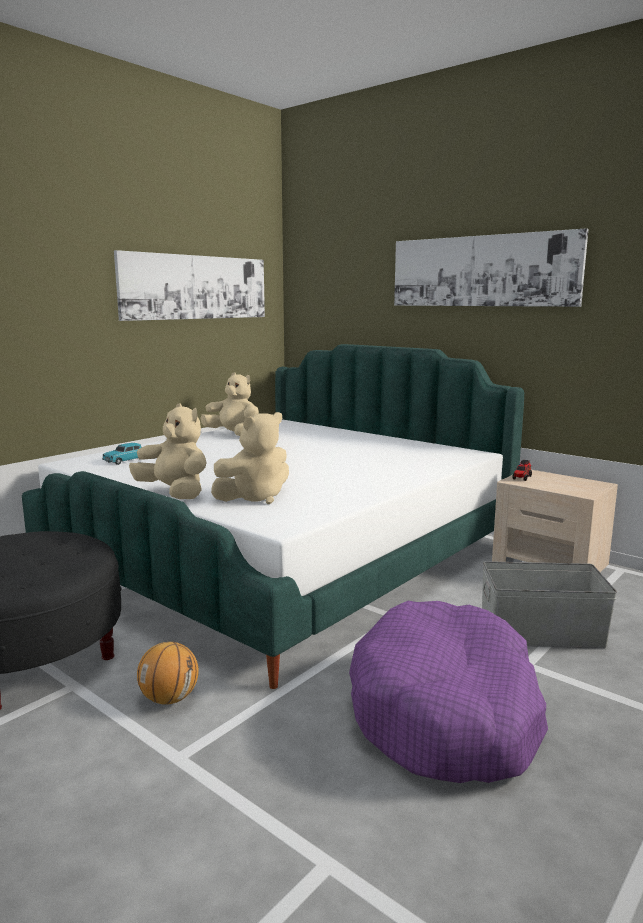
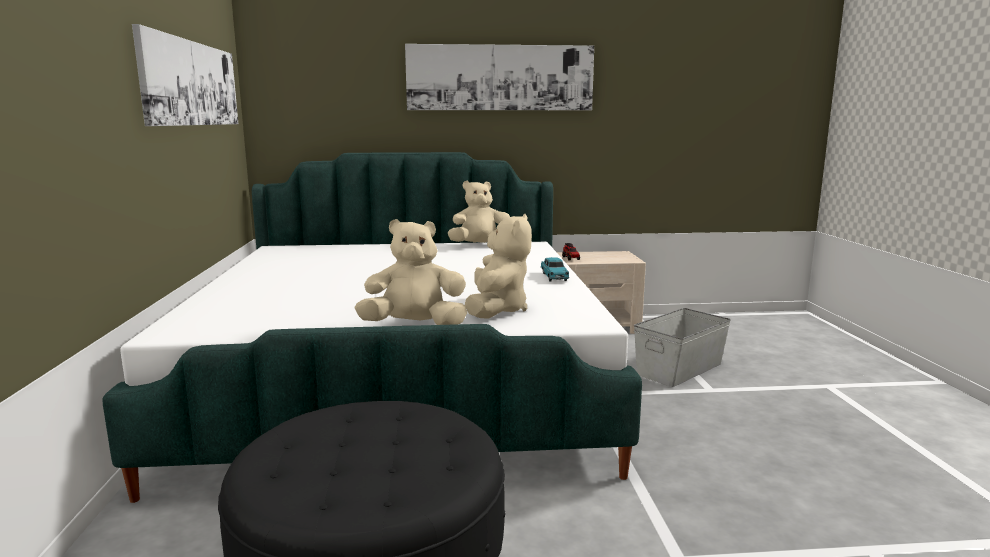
camera: 45 degrees left, 0 degrees up
(126, 460) = (240, 313): turquoise toy car -> turquoise toy car (554, 277)
(170, 698) = (578, 529): basketball -> none
(233, 435) = (274, 267): beige plush toy -> beige plush toy (480, 245)
(446, 712) = (736, 436): purple dog bed -> none

